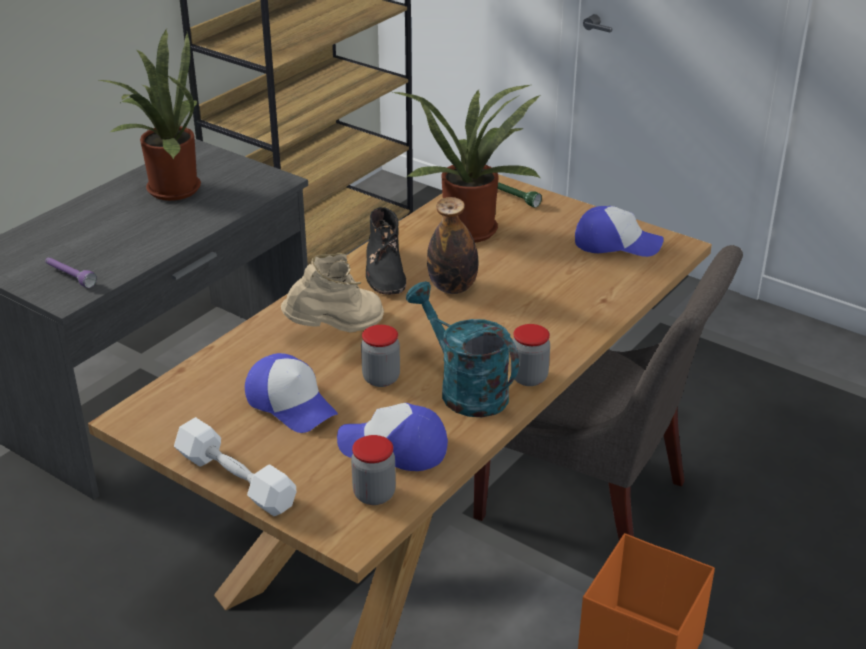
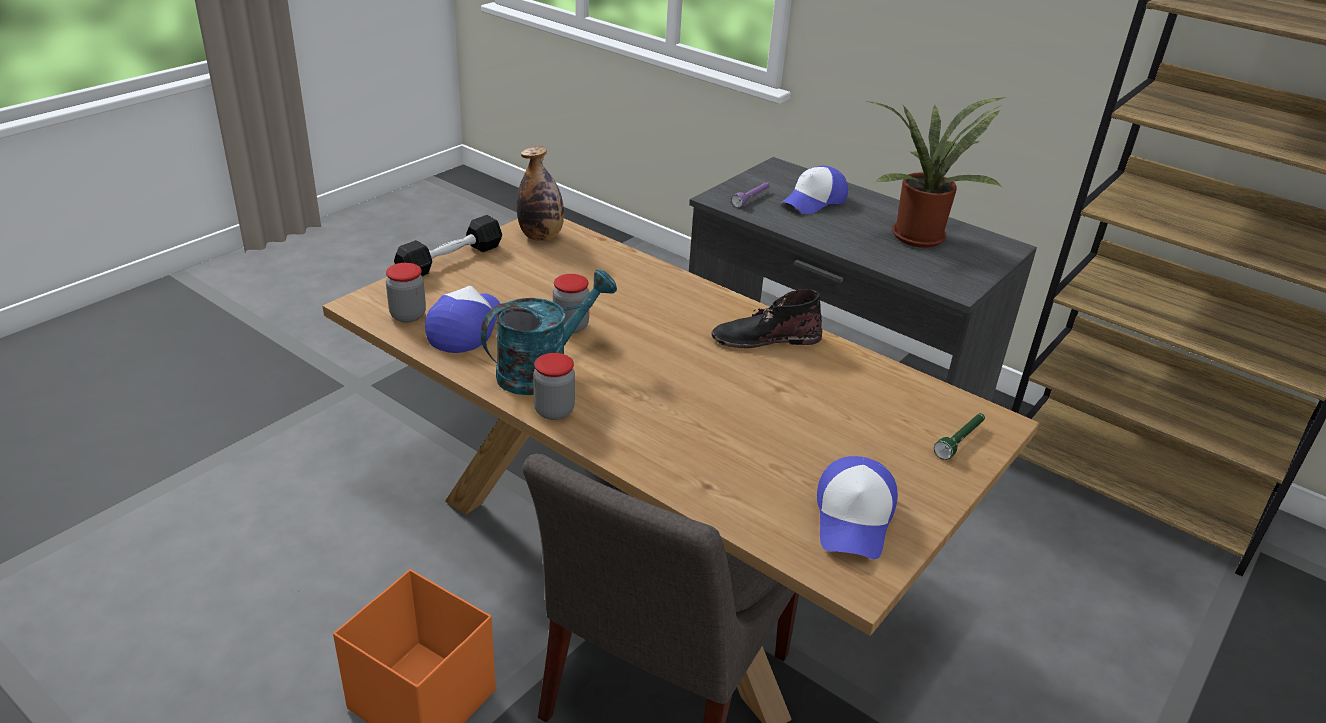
camera: 90 degrees right, 0 degrees up
(235, 480) = (450, 260): white dumbbell -> black dumbbell
(291, 403) = (543, 283): cap -> cap (814, 201)
(336, 330) = (653, 307): beige boot -> none
(452, 287) = (733, 377): bottle -> bottle (541, 236)
(471, 228) = (871, 400): potted plant -> none

